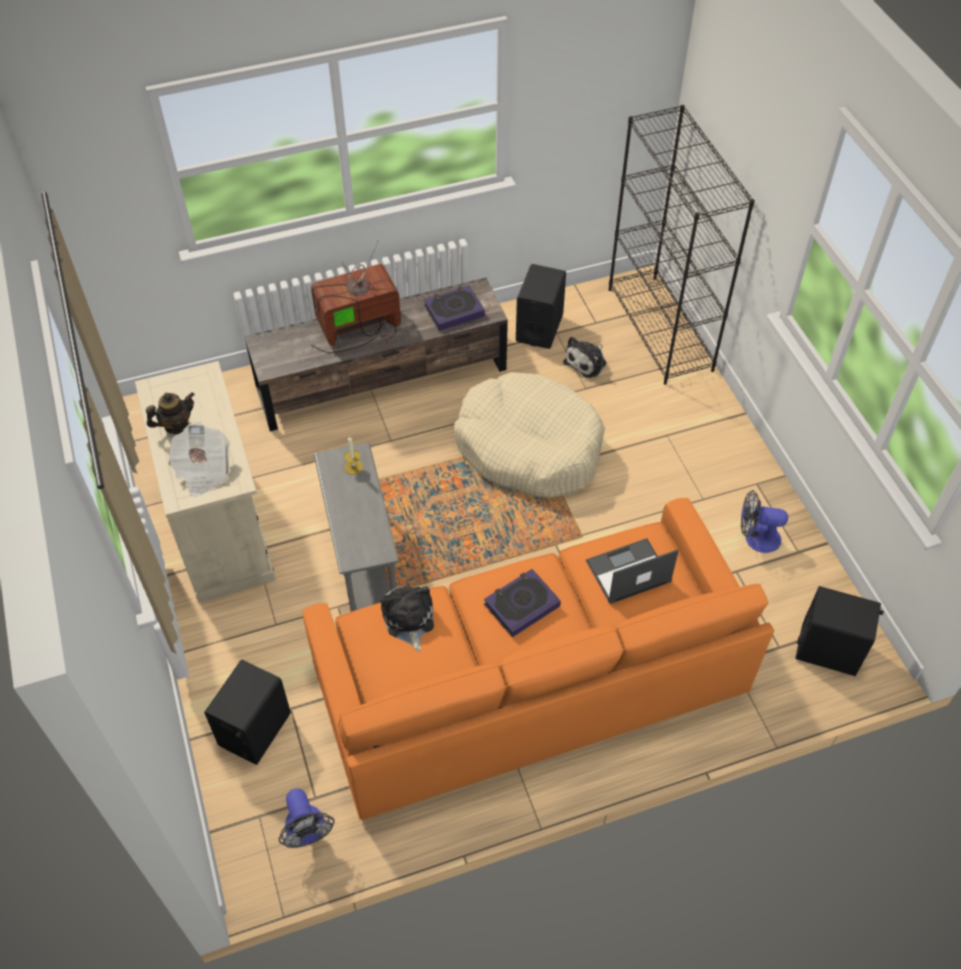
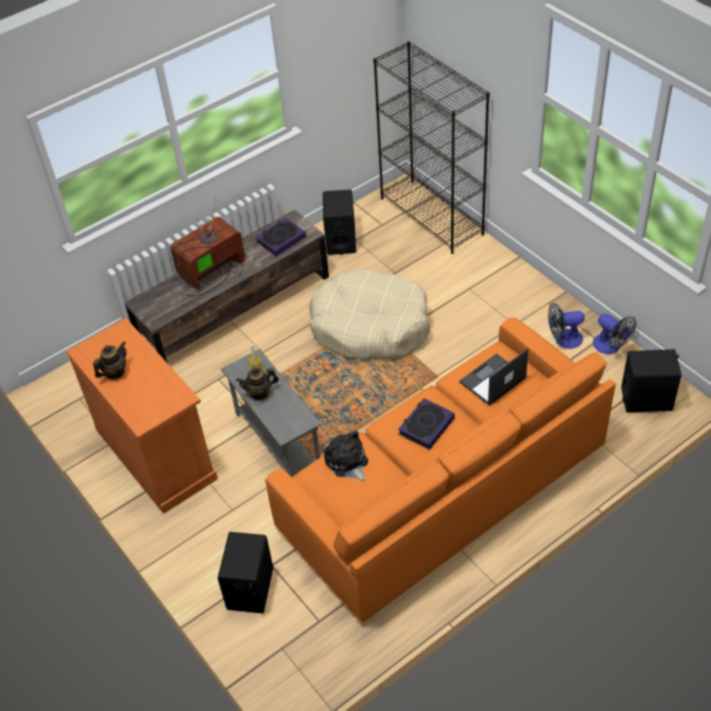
camera: 15 degrees left, 5 degrees down
(203, 470) = (152, 397): newspaper -> none
(221, 527) = (156, 454): beige cabinet -> orange cabinet
(307, 832) = (324, 646): fan -> fan (611, 347)
(344, 498) = (259, 393): none -> teapot
(587, 362) = (387, 254): plush toy -> none

